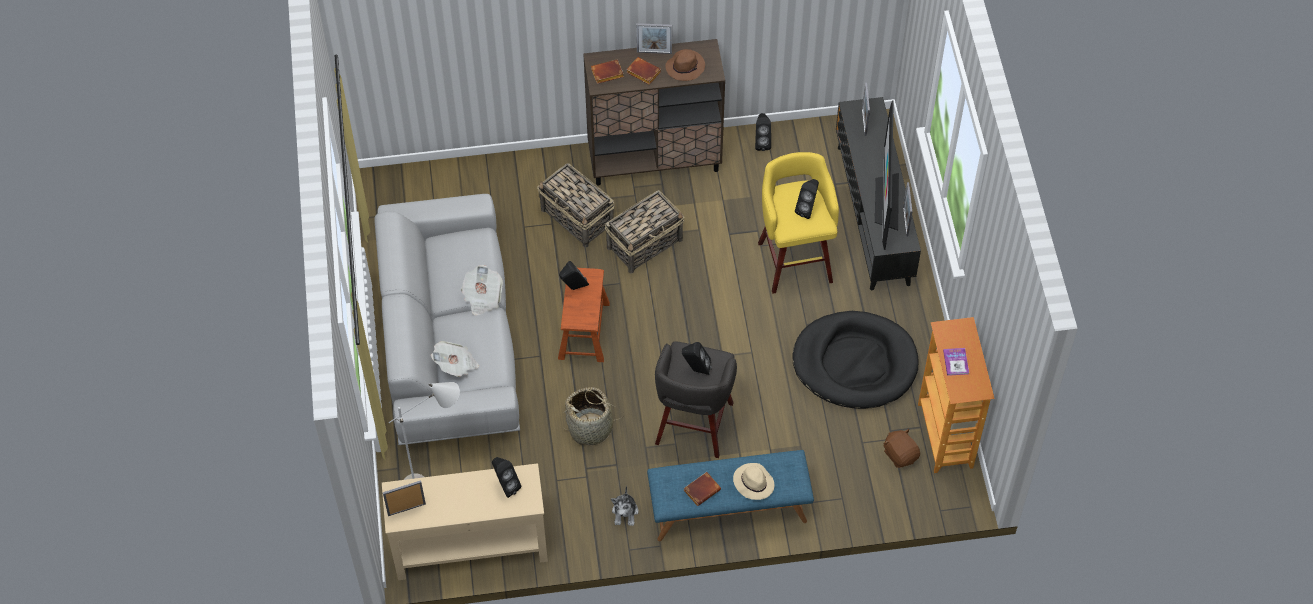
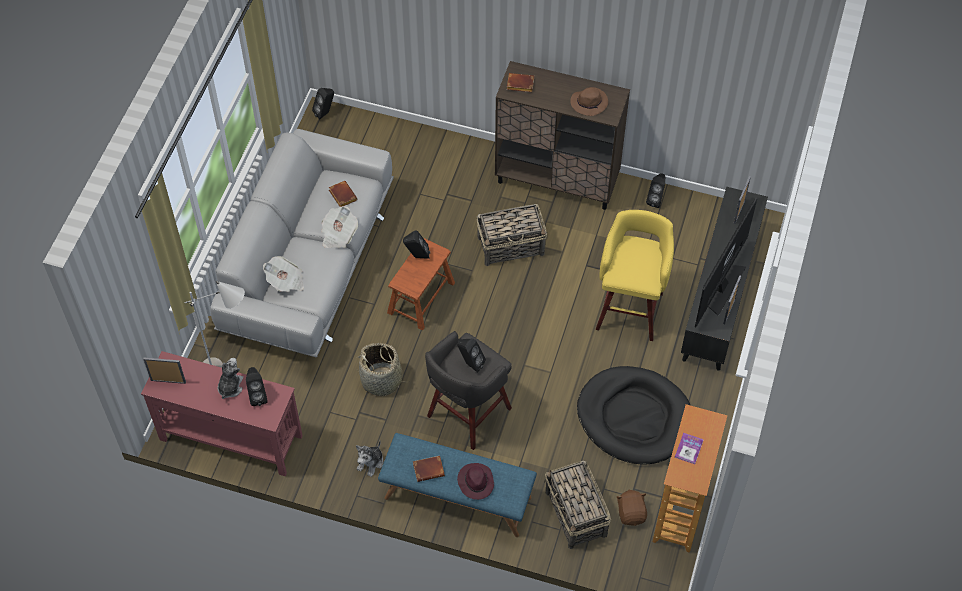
camera: 25 degrees right, 0 degrees up
(469, 546) = (230, 437): beige console table -> red console table
(473, 488) = (230, 386): none -> plush toy
(577, 218) = (467, 203): basket -> basket (576, 514)
(642, 73) = (550, 94): brown book -> brown book (341, 195)
(654, 52) = (570, 81): picture frame -> none
(753, 482) = (475, 482): beige hat -> purple hat
(807, 209) = (642, 265): black speaker -> black speaker (325, 113)

